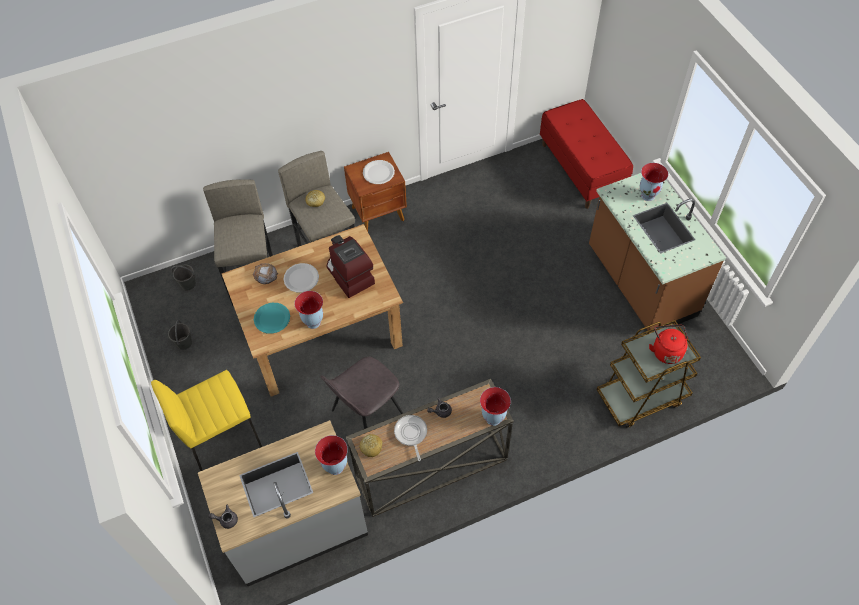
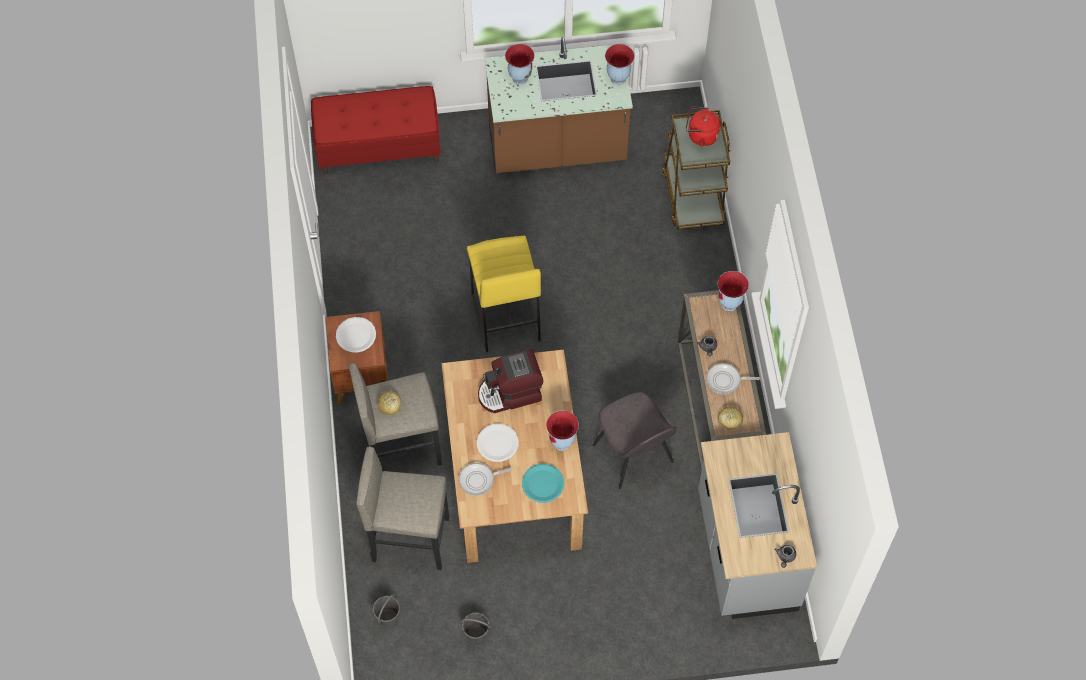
camera: 75 degrees left, 5 degrees up
(224, 445) = (628, 608): yellow stool -> yellow stool (504, 317)
(265, 275) = (479, 480): bread -> frying pan
(335, 467) = (754, 448): vase -> vase (618, 79)

